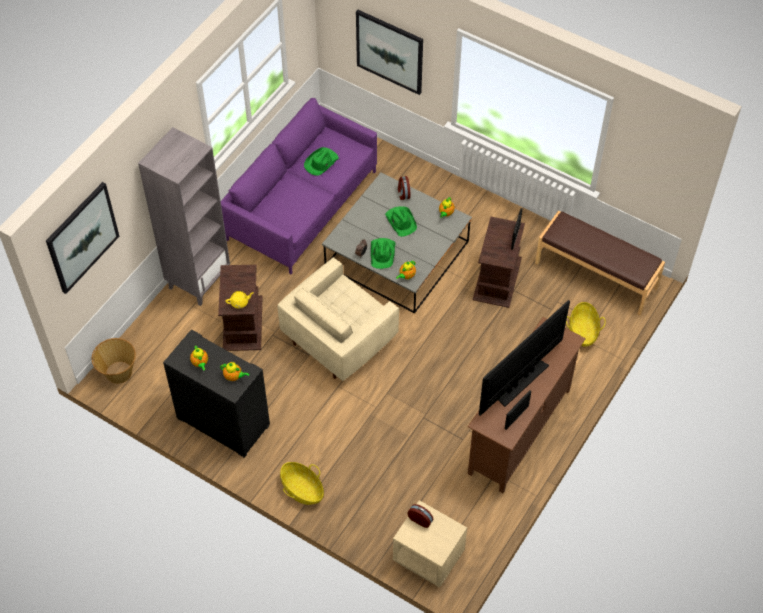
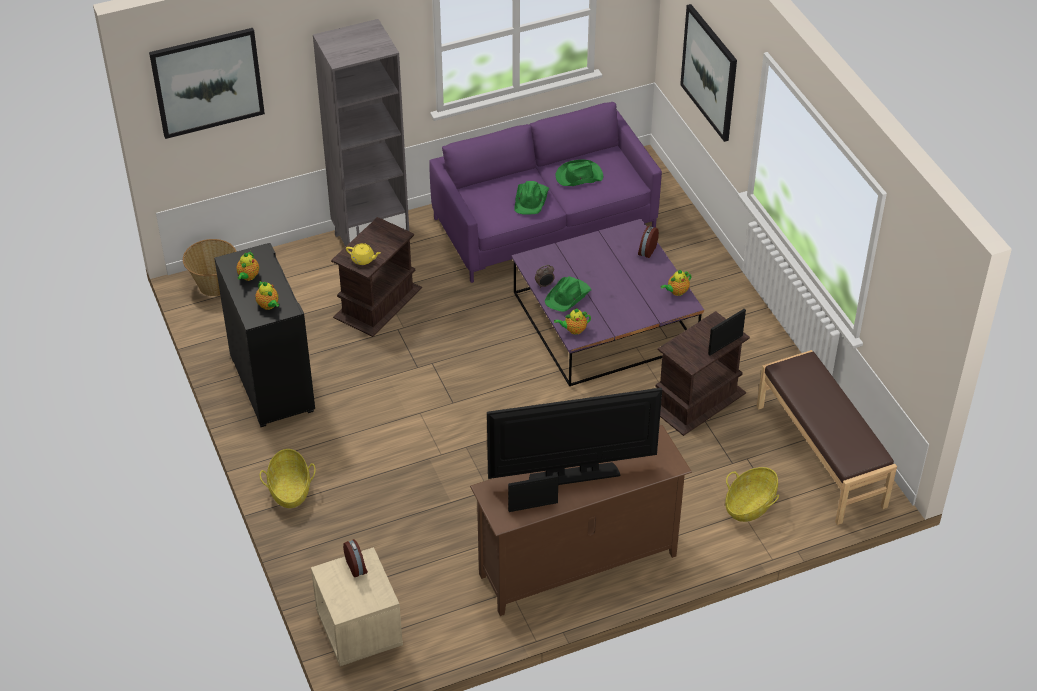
camera: 35 degrees right, 10 degrees down
(339, 339) = (463, 369): beige armchair -> none
(397, 253) = (604, 319): grey coffee table -> purple coffee table
(401, 221) = (618, 275): green hat -> green hat (531, 199)

